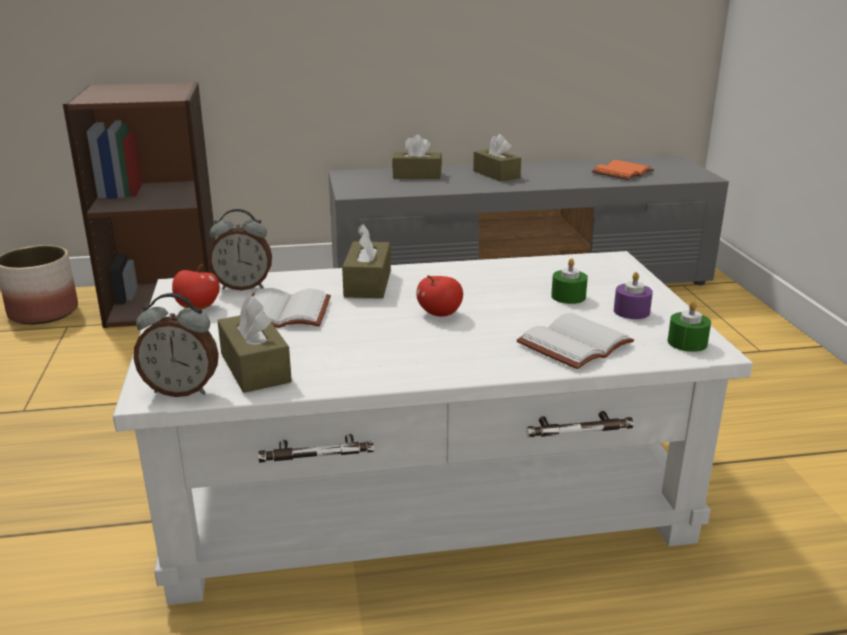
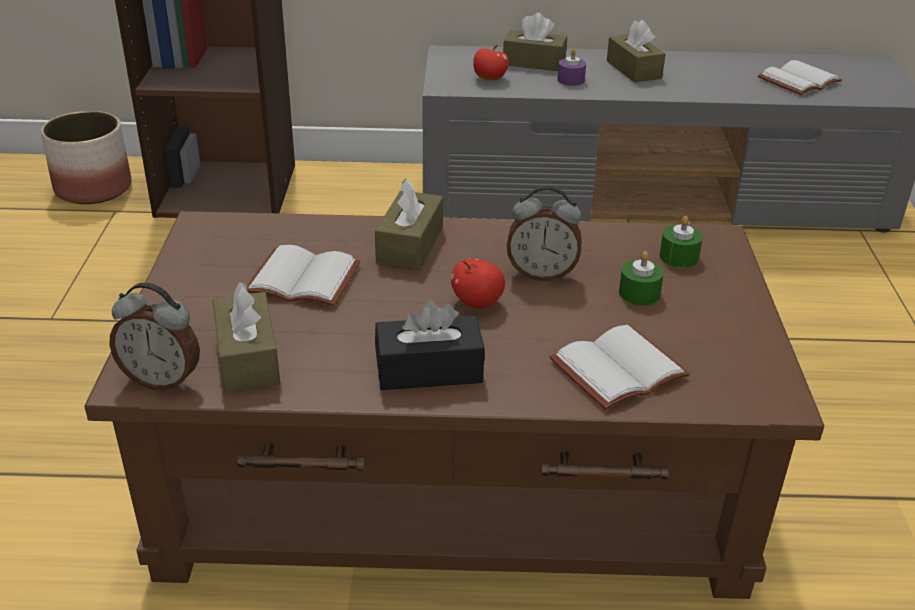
camera: 10 degrees right, 10 degrees up
(197, 308) = (210, 261): apple -> apple (489, 79)
(243, 286) = (269, 234): alarm clock -> alarm clock (542, 274)
(418, 360) = (429, 370): none -> black tissue box
(425, 491) = (455, 484): white coffee table -> brown coffee table
(623, 173) = (799, 82): orange book -> white book
(631, 311) = (707, 326): purple candle -> purple candle (570, 80)
(687, 342) = (755, 384): green candle -> green candle (679, 257)

